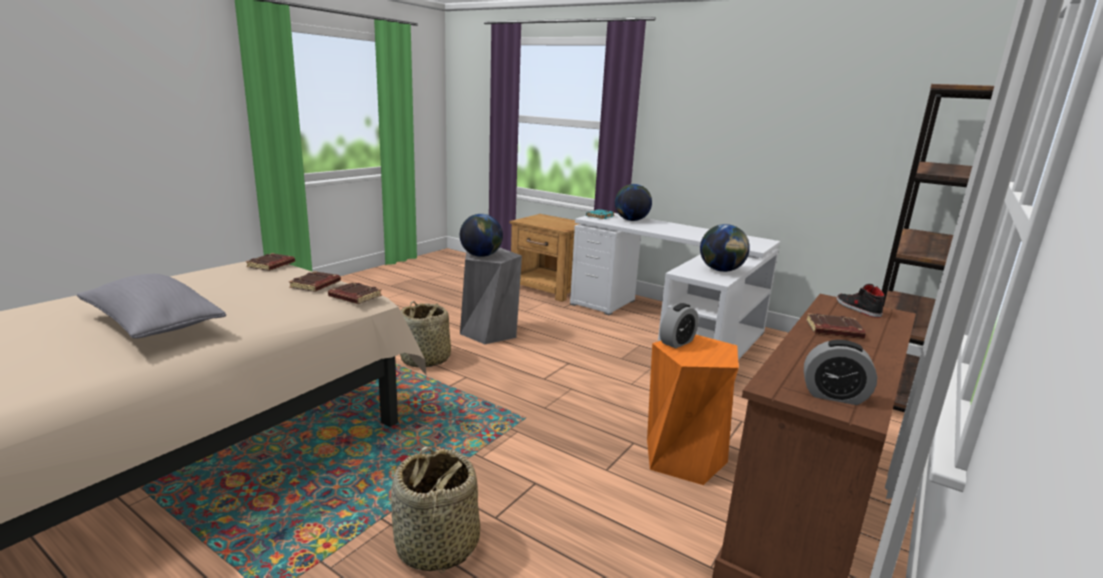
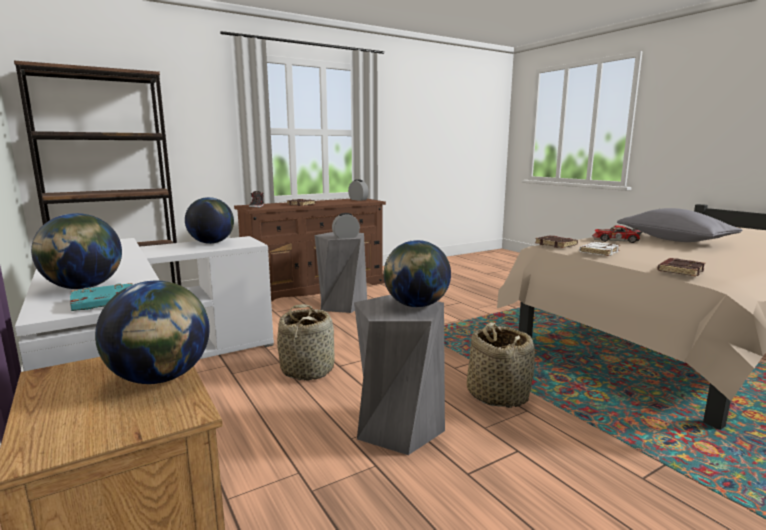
camera: 155 degrees left, 5 degrees down
(256, 315) = (615, 240): none -> toy car
(316, 285) = (598, 252): brown book -> white book
(436, 546) = (490, 299): basket -> basket (308, 369)
(545, 224) = (161, 378): none -> globe
(683, 458) = (341, 305): orange stool -> grey stool

